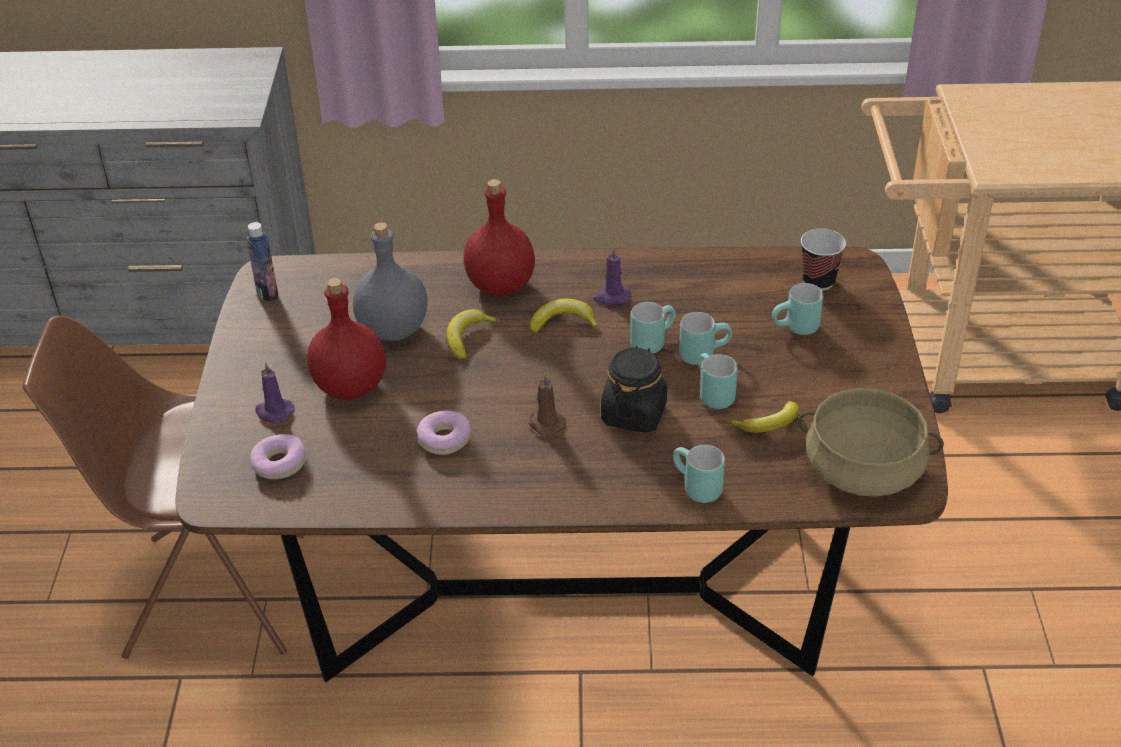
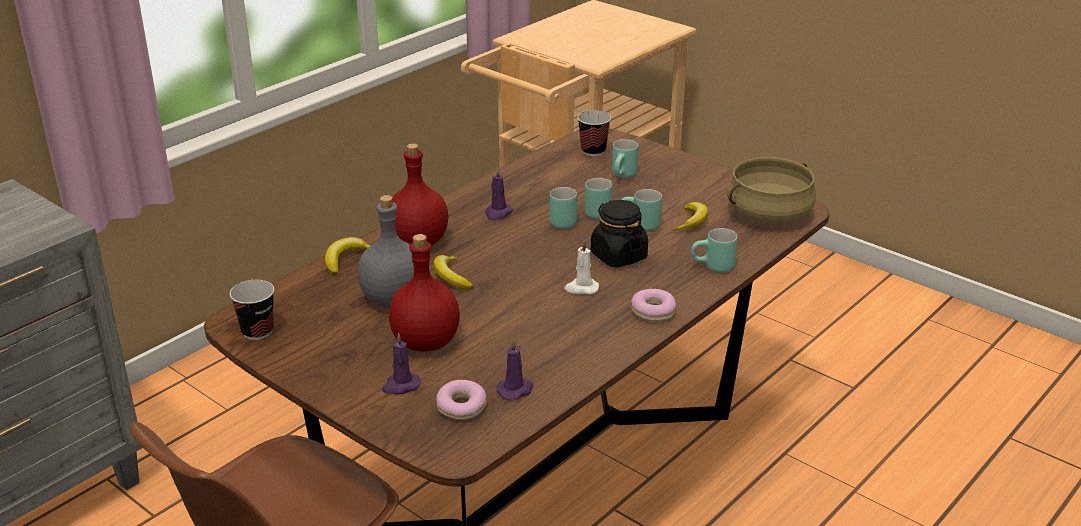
camera: 50 degrees left, 10 degrees down
(267, 292) = (257, 331): bottle -> cup
(336, 480) = (516, 390): none -> purple candle
(444, 439) = (539, 330): donut -> donut (653, 311)
(545, 423) = (581, 288): brown candle -> white candle
(563, 323) = (495, 239): banana -> banana (346, 259)

